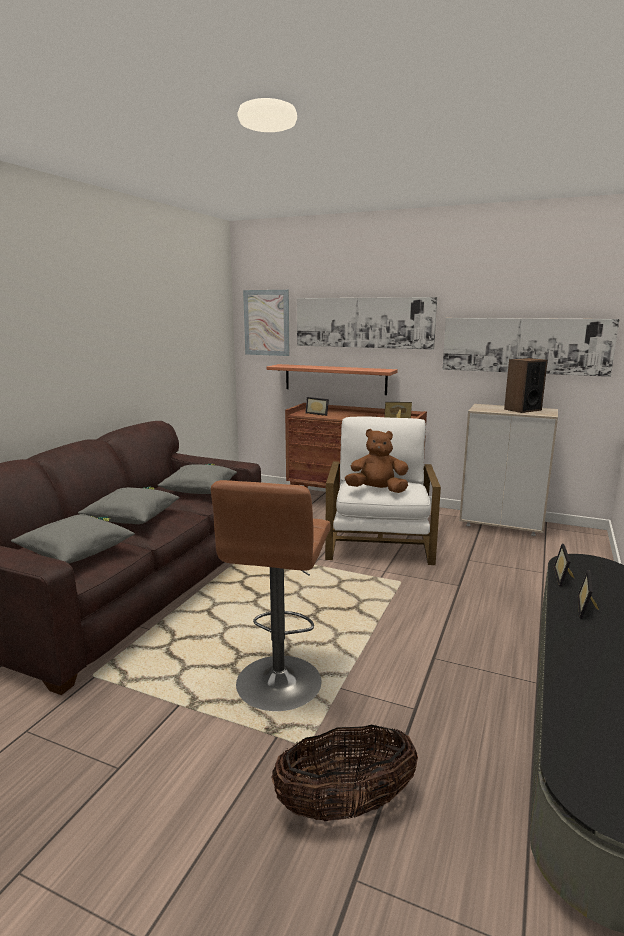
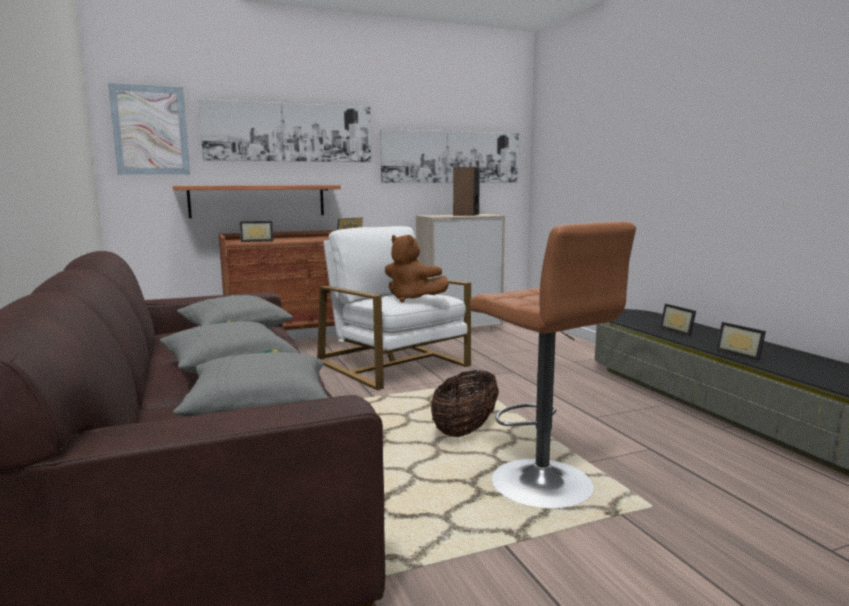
camera: 45 degrees left, 5 degrees down
(345, 805) = (743, 520): basket -> basket (465, 430)
(377, 490) = (412, 299): brown plush toy -> brown plush toy turned 105 degrees counterclockwise
(564, 577) = (630, 322): picture frame -> picture frame (741, 354)

